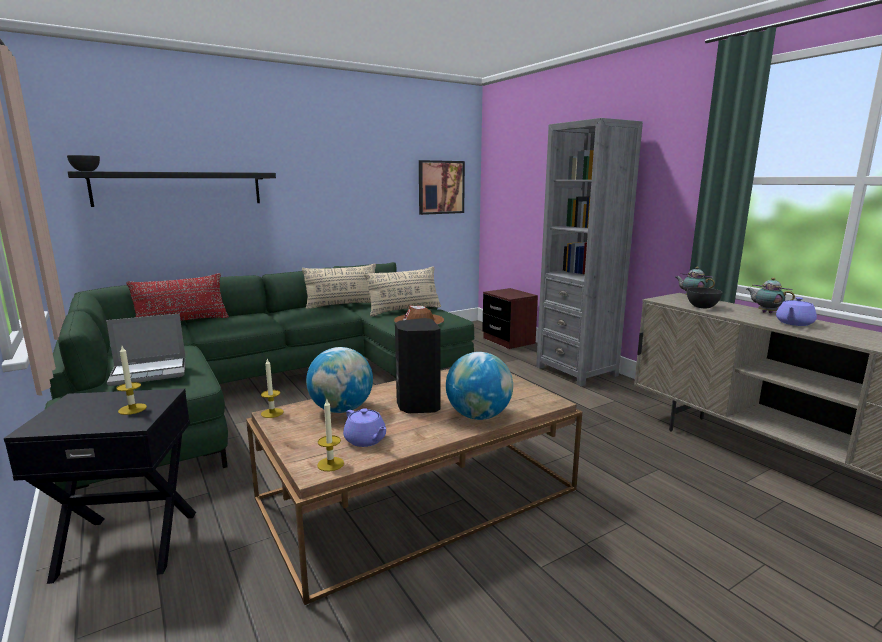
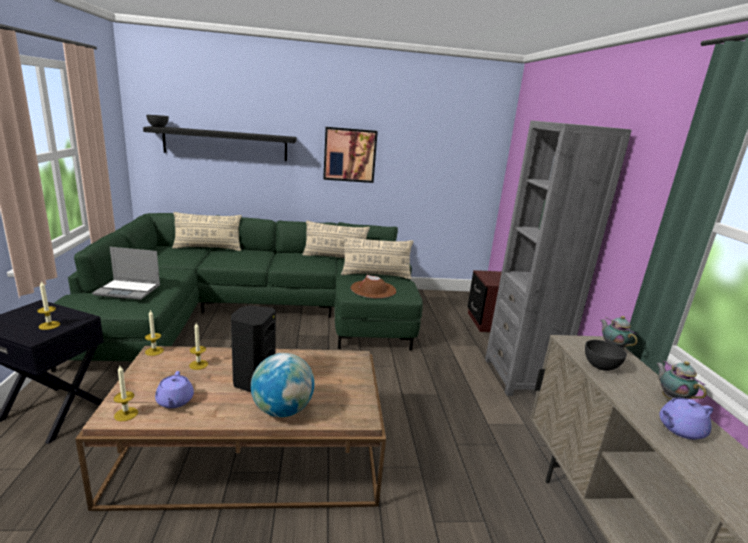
camera: 25 degrees right, 5 degrees up
(182, 322) = (208, 248): red pillow -> beige pillow
(341, 409) = (198, 364): globe -> candle
(441, 187) = (460, 162): picture -> picture (349, 155)

